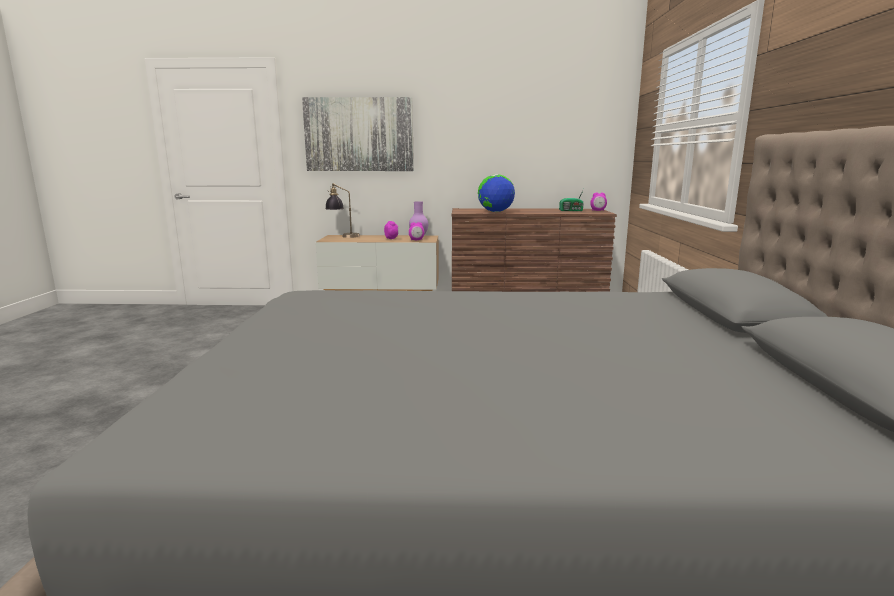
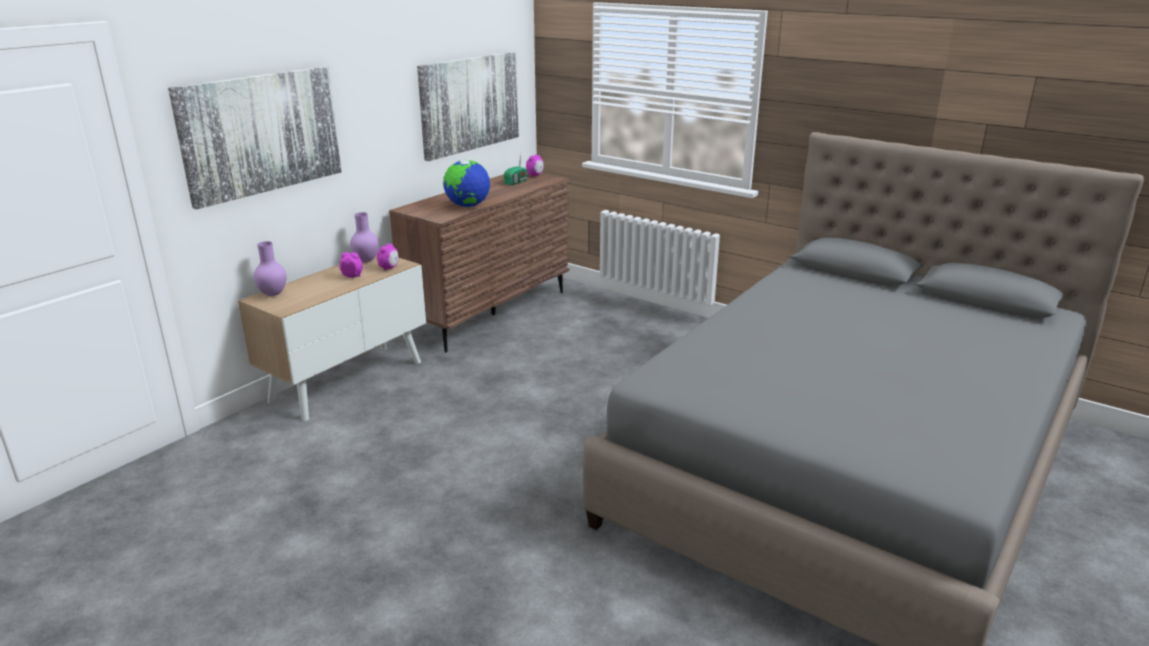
camera: 55 degrees left, 10 degrees up
(343, 236) = (274, 294): table lamp -> purple vase
(549, 143) = (470, 104): none -> picture

